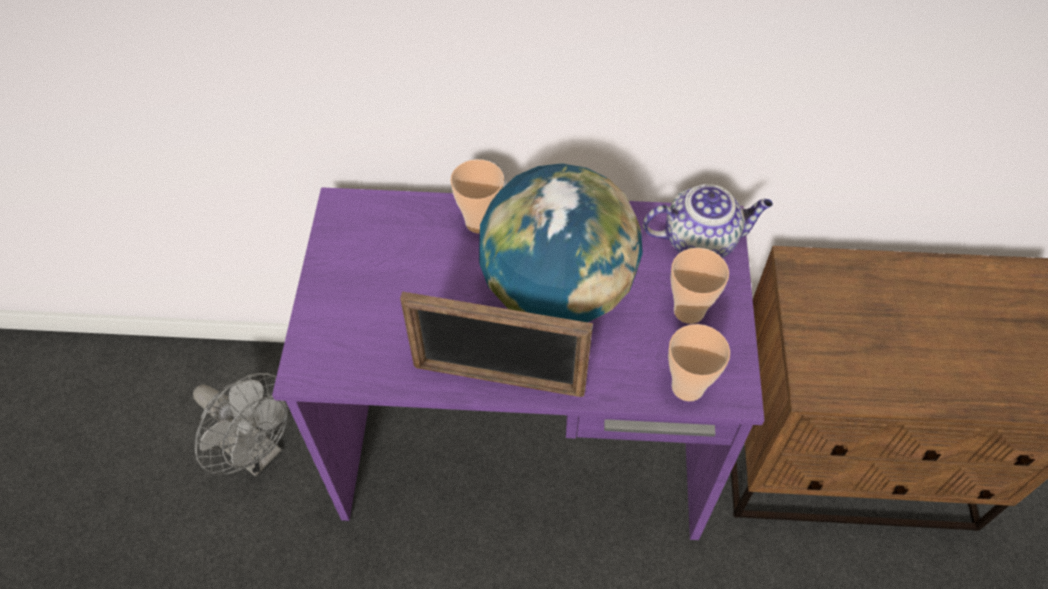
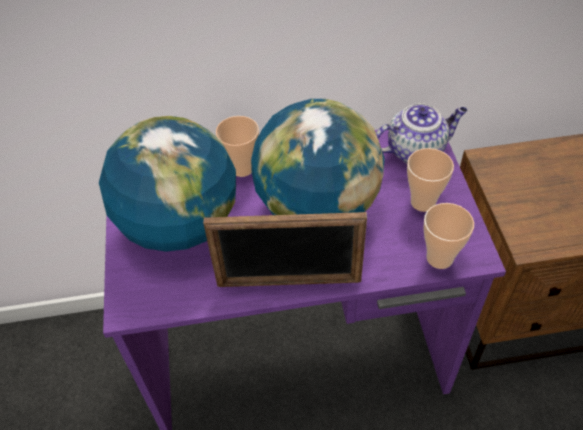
camera: 10 degrees left, 5 degrees down
(256, 452) = (84, 401): grey fan -> none
(388, 281) = (180, 225): none -> globe

